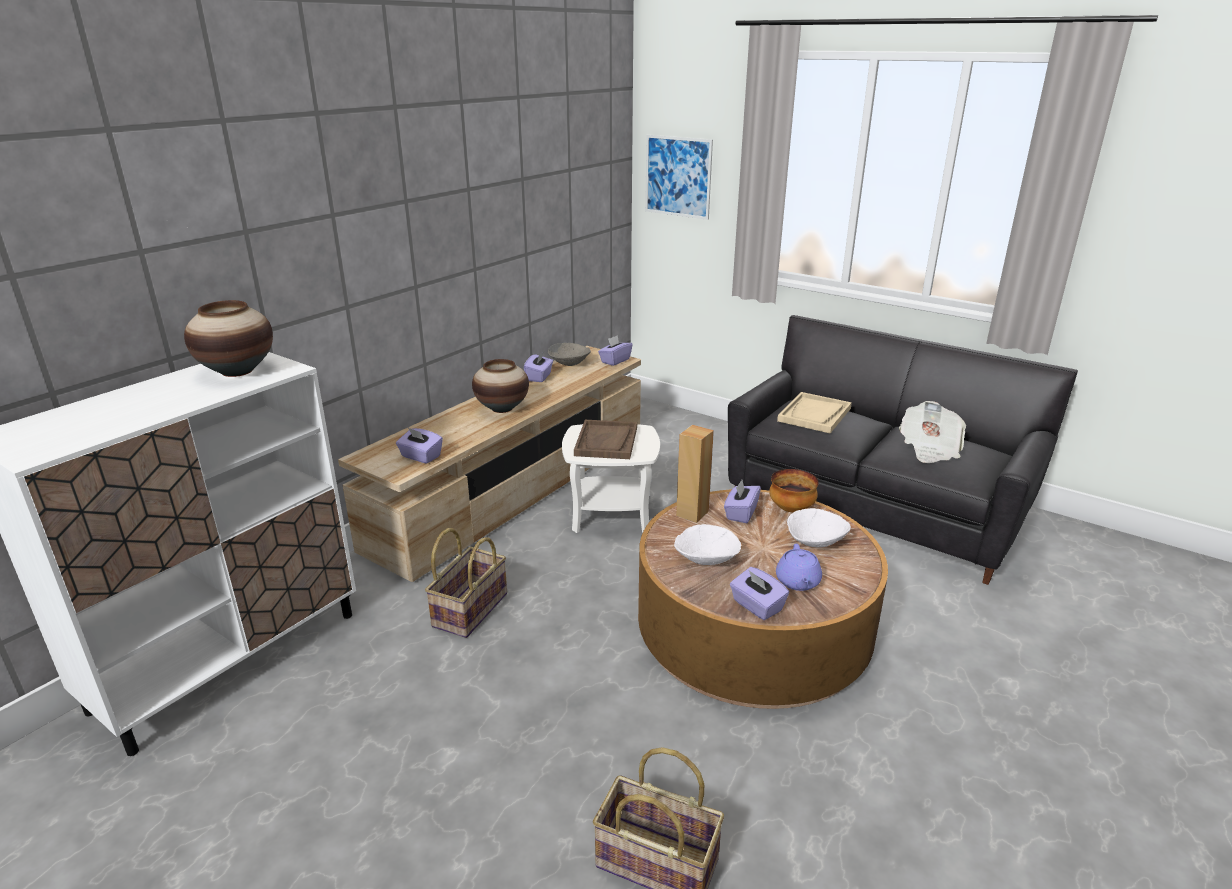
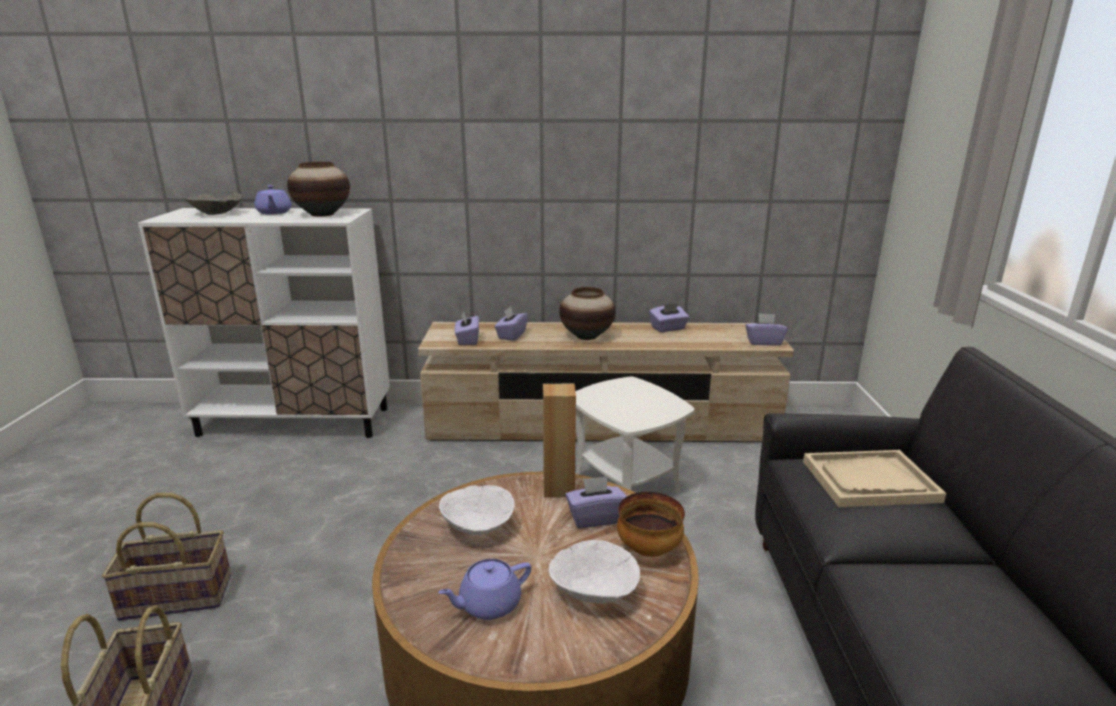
camera: 55 degrees right, 5 degrees down
(162, 391) = (274, 213): none -> purple teapot
(469, 609) = (417, 477): basket -> basket (178, 596)
(570, 363) = (718, 329): grey bowl -> grey bowl (217, 214)
(606, 441) = (626, 399): brown tray -> none
(678, 176) = (933, 143): picture -> none
(756, 606) = (414, 589): purple tissue box -> purple tissue box (511, 335)
(929, 449) = (950, 610): newspaper -> none

